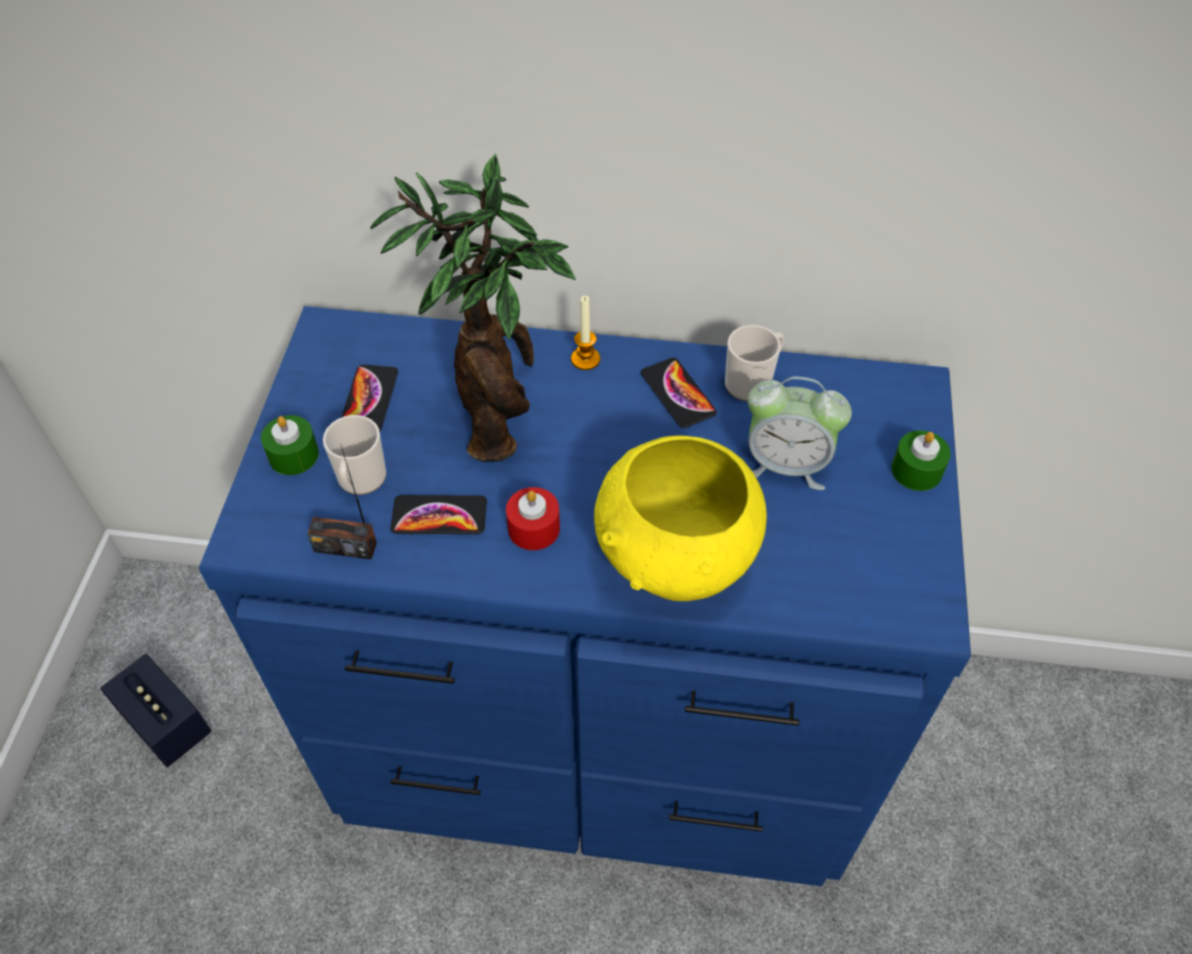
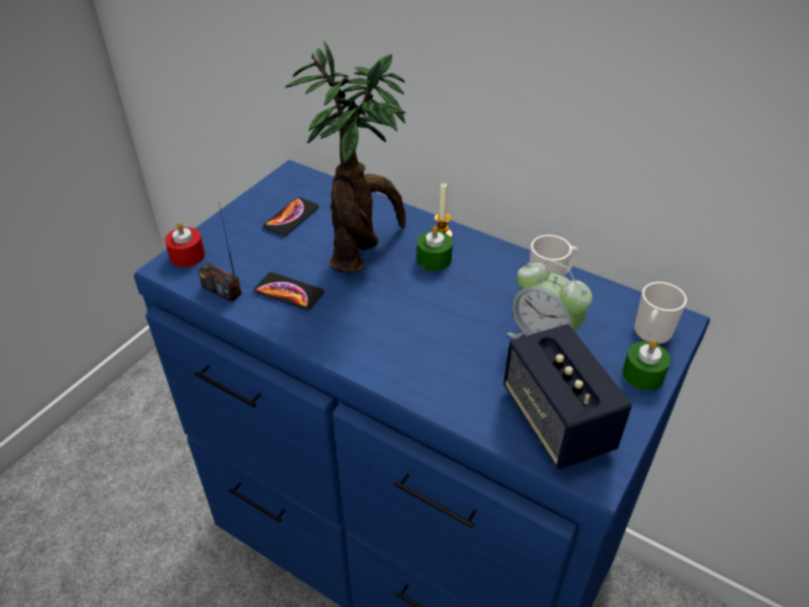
camera: 25 degrees right, 10 degrees down
(166, 723) = (153, 424): speaker -> speaker (557, 420)
(293, 455) = (227, 232): green candle -> green candle (434, 259)
(360, 480) = (256, 258): mug -> mug (651, 334)
(534, 528) = (343, 318): red candle -> red candle (187, 255)
(676, 560) = (426, 370): yellow bowl -> none
(678, 393) = (492, 272): phone -> none

